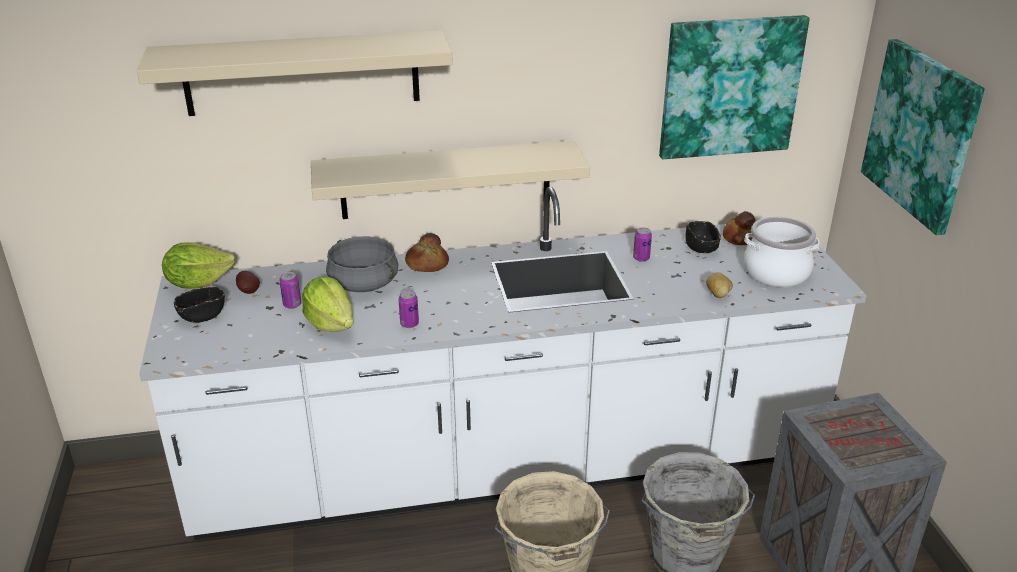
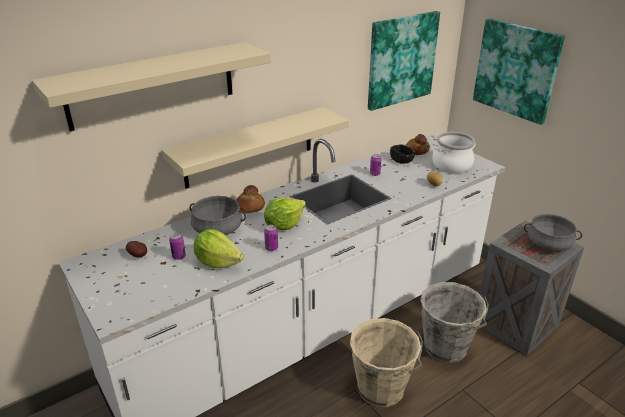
camera: 25 degrees left, 0 degrees up
(198, 282) = (92, 259): lettuce -> lettuce (284, 225)
(202, 315) = (116, 282): black bowl -> none
(883, 440) = (548, 244): none -> grey cooking pot

